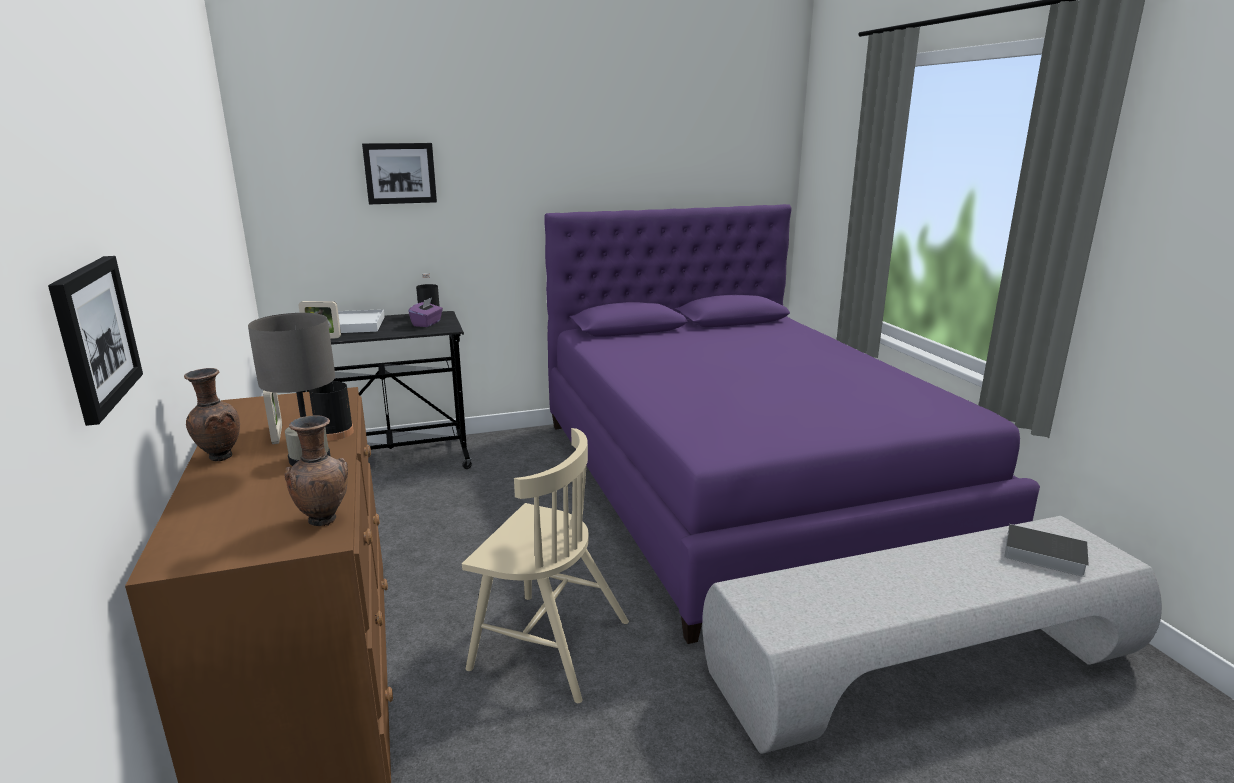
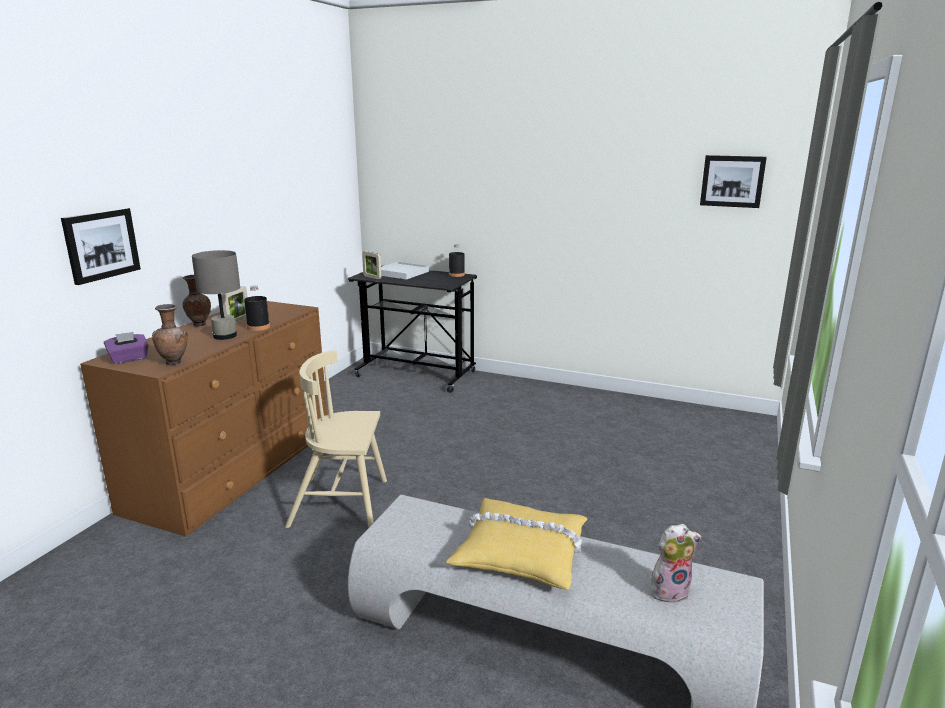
camera: 40 degrees right, 0 degrees up
(400, 173) = (450, 169): picture -> picture (732, 181)
(427, 323) = (443, 280): purple tissue box -> purple tissue box (129, 359)
(542, 642) = (345, 502): beige chair -> beige chair turned 120 degrees clockwise
(740, 485) = (617, 468): purple bed -> none
(909, 581) = (521, 552): none -> yellow pillow
(1041, 554) = (669, 590): book -> plush toy

